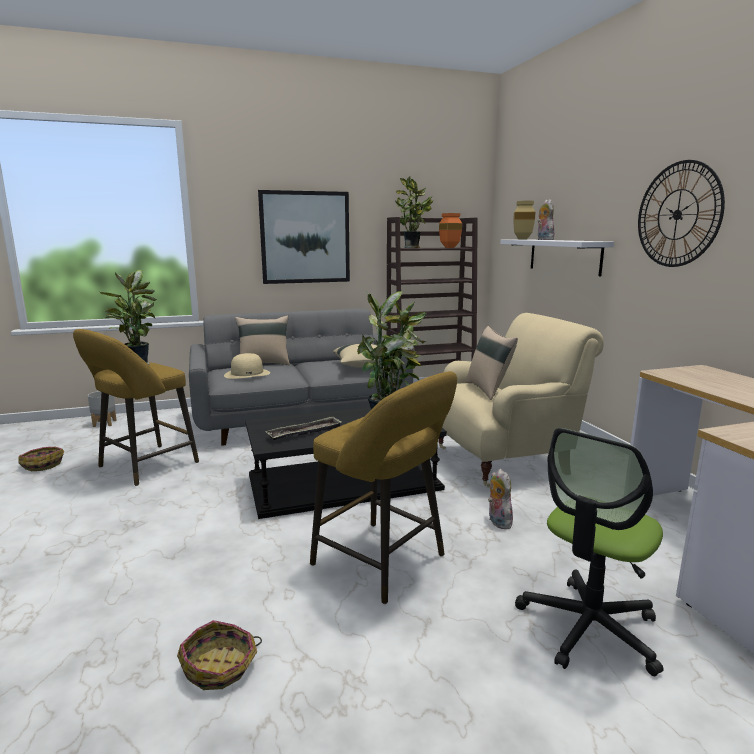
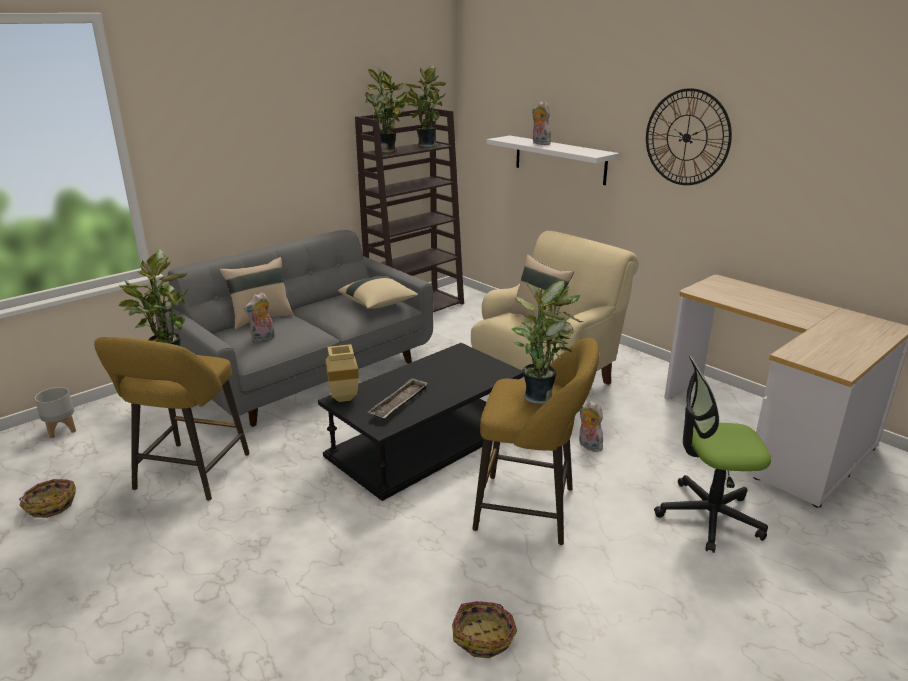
camera: 25 degrees left, 10 degrees up
(247, 374) = (263, 339): beige hat -> plush toy
(305, 237) = (266, 151): picture -> none
(450, 247) = (425, 145): orange vase -> potted plant
(521, 239) = (510, 139): beige vase -> beige vase (342, 399)
(589, 628) = (708, 516): office chair -> office chair turned 75 degrees clockwise

